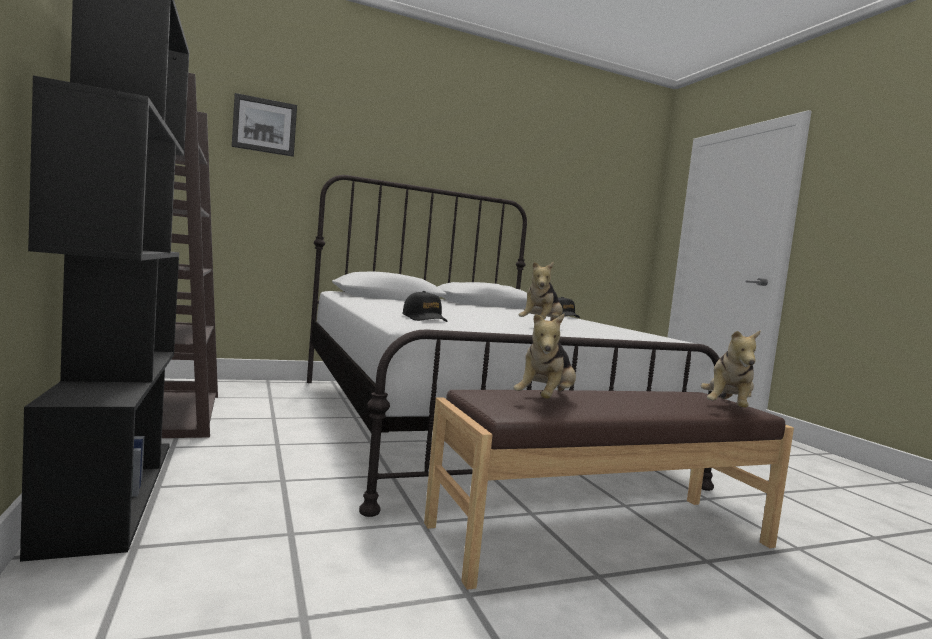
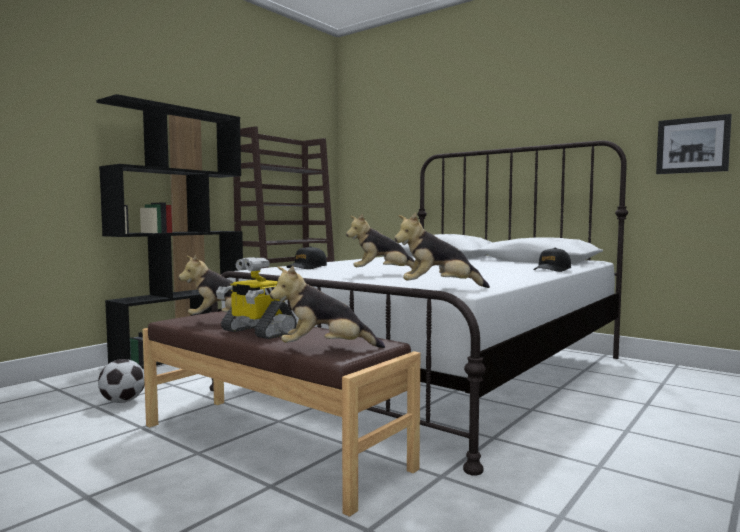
camera: 60 degrees right, 0 degrees up
(264, 126) = (388, 131): picture -> picture (692, 145)
(316, 587) = (122, 401): none -> football
(628, 406) = (256, 332): none -> toy robot
(673, 341) = (438, 289): none -> plush toy

